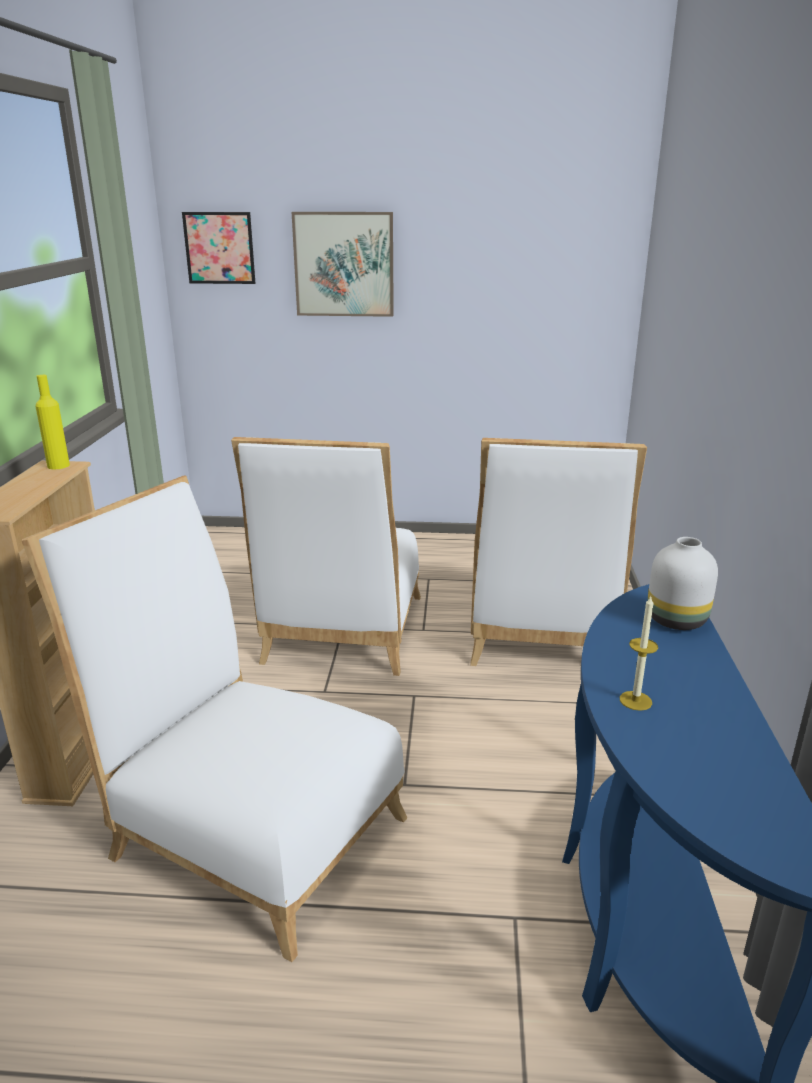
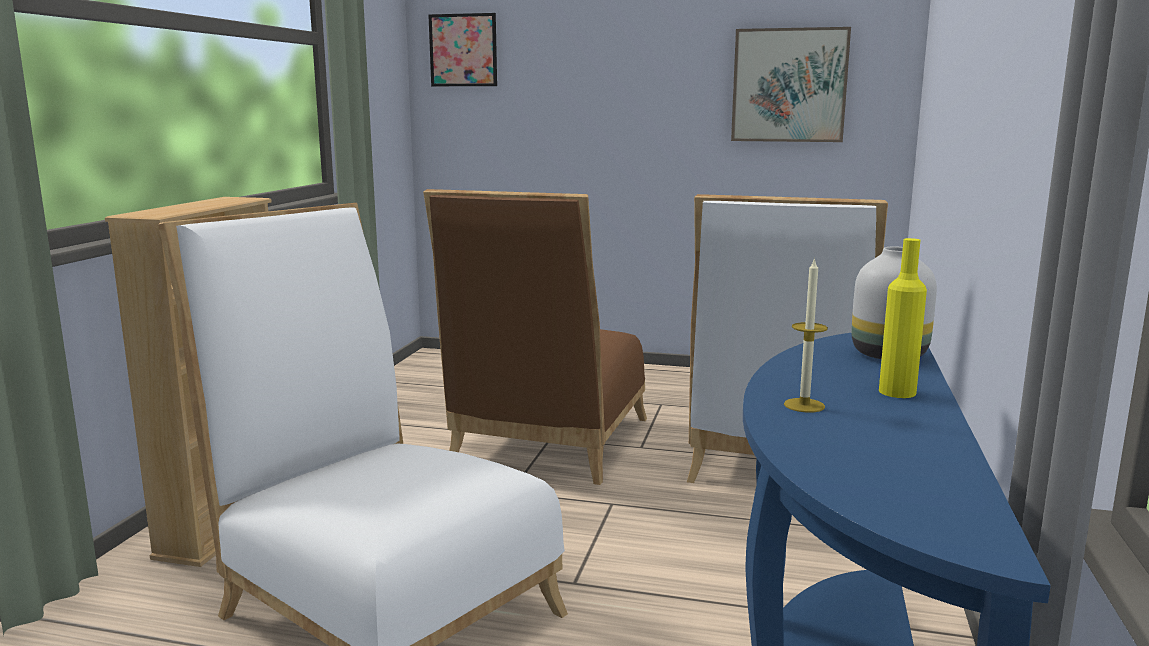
camera: 10 degrees right, 10 degrees down
(58, 466) = (237, 198): yellow bottle -> yellow bottle (897, 392)
(342, 635) = (546, 445): white chair -> brown chair
(344, 264) = (589, 65): picture -> picture (789, 85)

